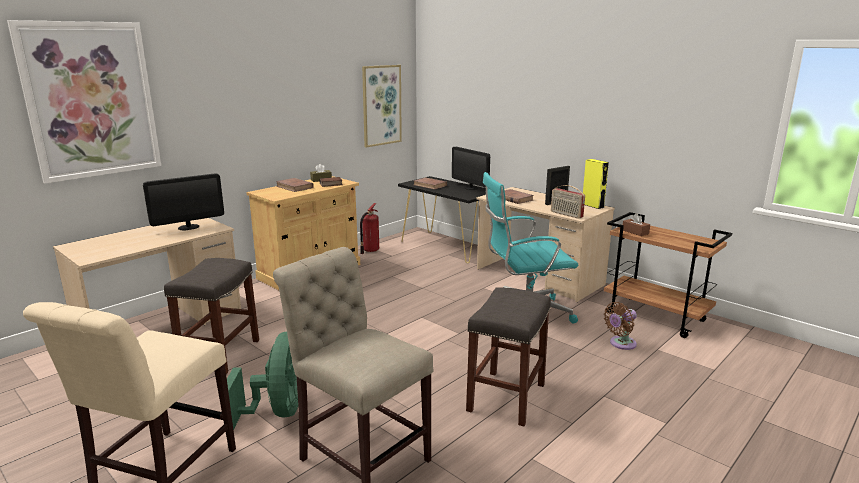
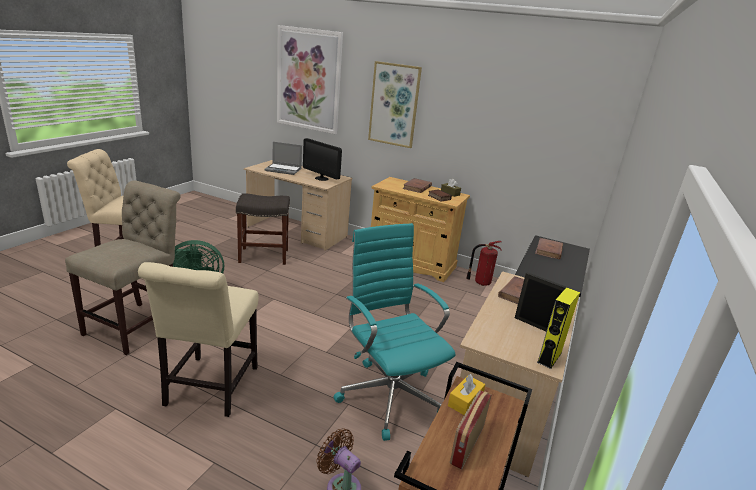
camera: 70 degrees right, 5 degrees up
(123, 243) = (284, 170): none -> laptop
(381, 105) = (559, 148): picture -> picture (394, 105)
(470, 188) = (568, 274): monitor -> none
(506, 398) = (209, 389): grey stool -> beige chair
(566, 214) = (480, 332): radio -> radio (466, 444)
(635, 232) = (465, 401): brown tissue box -> yellow tissue box

